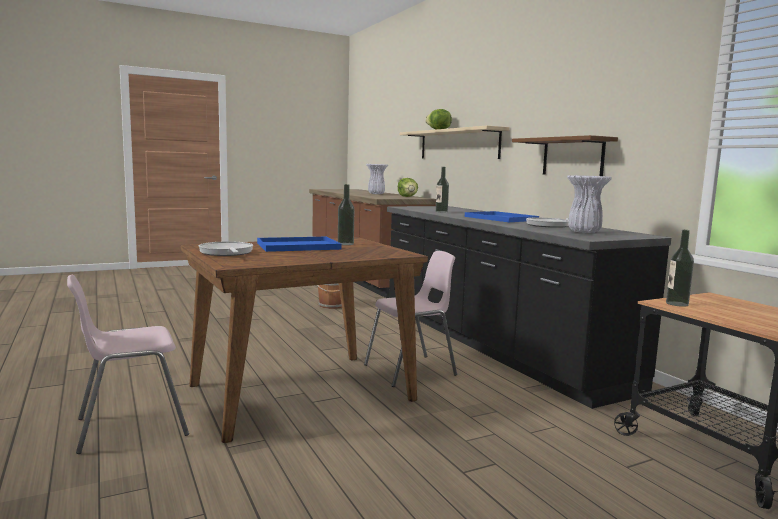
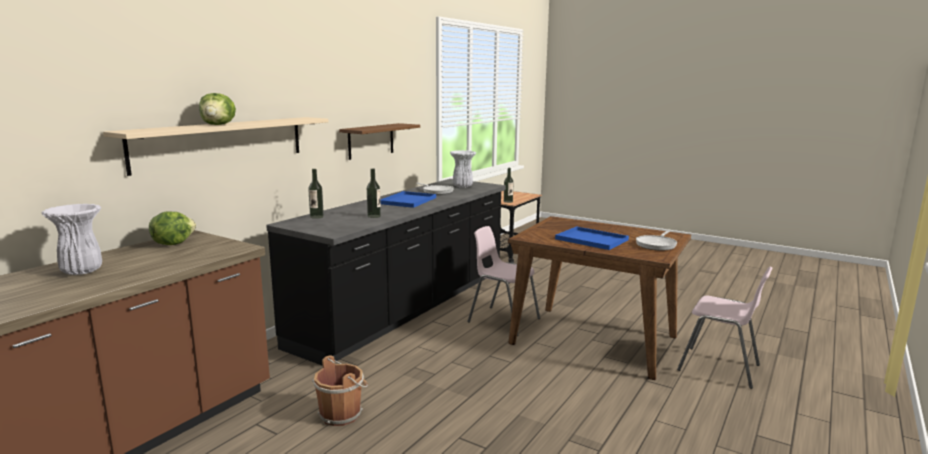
camera: 120 degrees left, 5 degrees up
(345, 244) = (552, 234): bottle -> bottle (316, 217)

